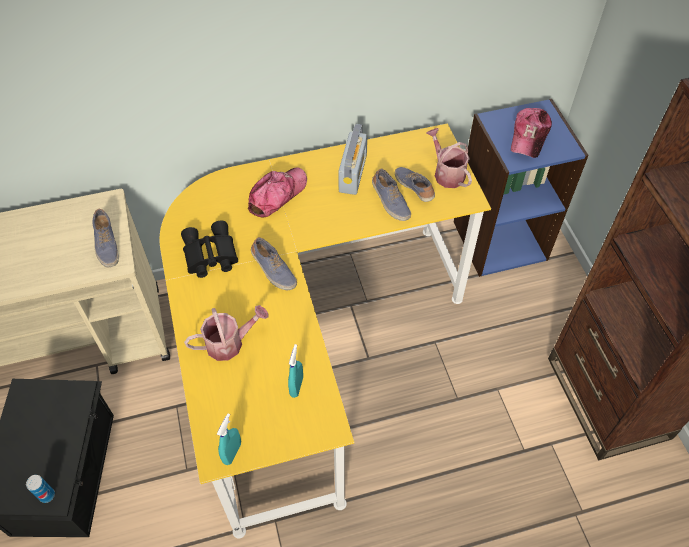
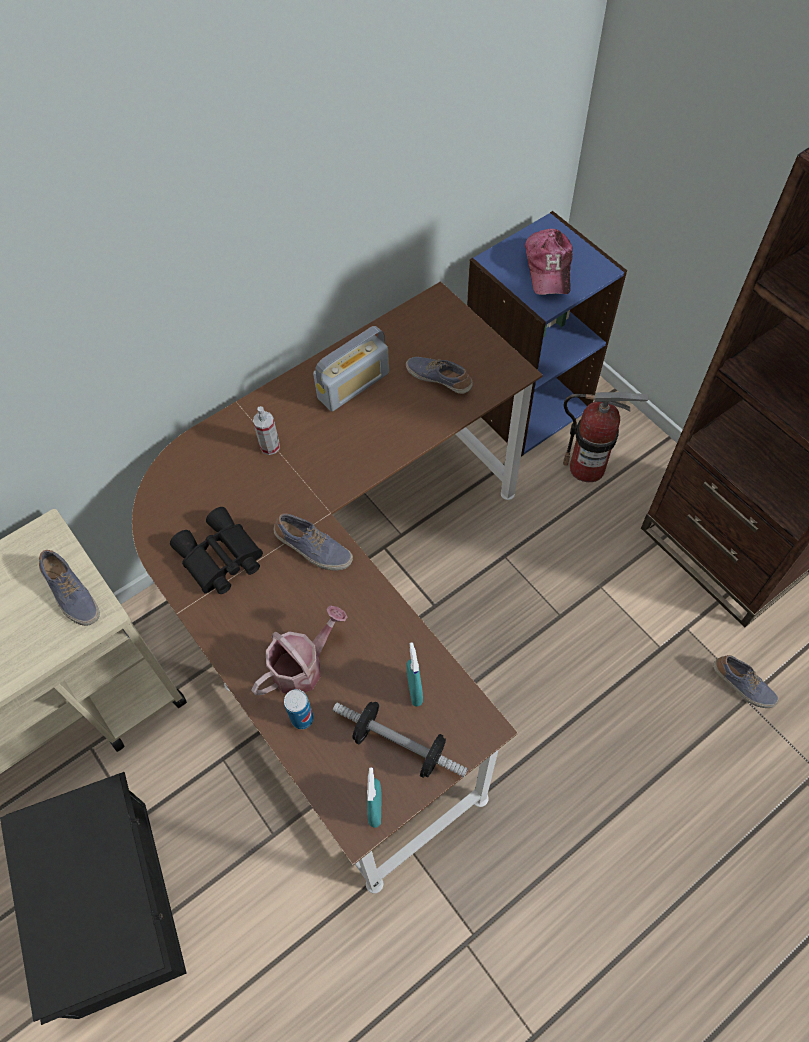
camera: 20 degrees left, 5 degrees up
(47, 495) = (125, 952): can -> can (302, 718)
(268, 418) = (399, 745): none -> dumbbell
(277, 195) = (270, 446): cap -> spray bottle
(307, 344) = (353, 616): yellow desk -> brown desk
(352, 173) = (353, 385): radio -> radio turned 60 degrees clockwise
(390, 202) = (417, 408): shoe -> shoe (742, 686)
(446, 173) = (469, 347): watering can -> none
(526, 301) = (587, 467): none -> fire extinguisher

